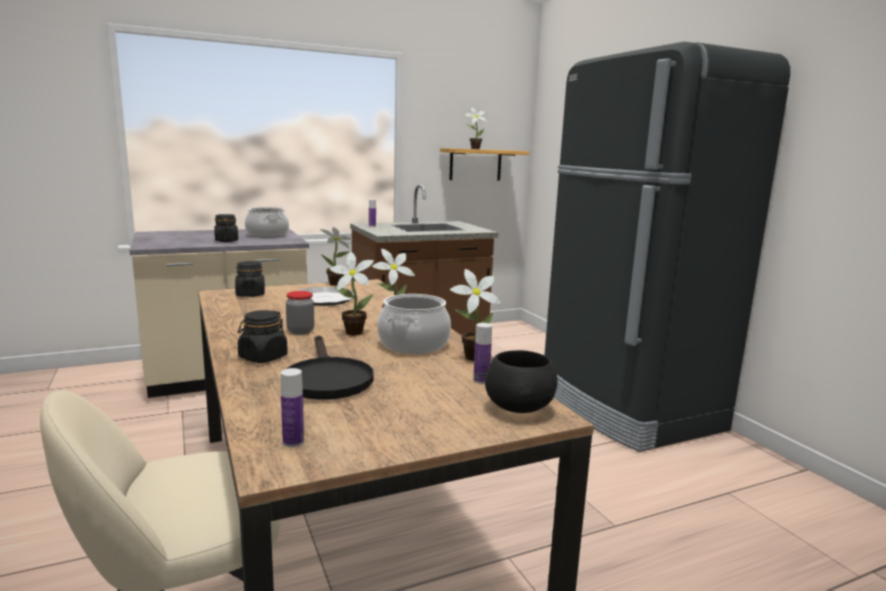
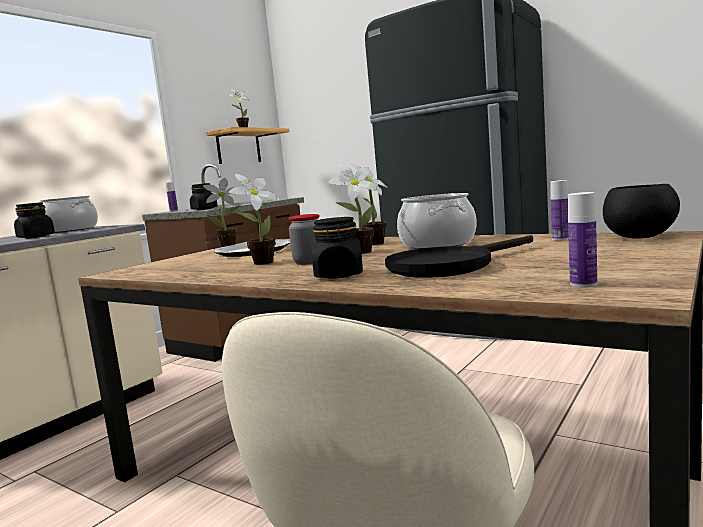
camera: 30 degrees left, 5 degrees down
(250, 294) = (159, 266): black jar -> black jar (204, 209)
(326, 378) = (450, 265): black frying pan -> black frying pan turned 105 degrees clockwise
(470, 357) = (506, 237): potted plant -> potted plant (260, 263)

